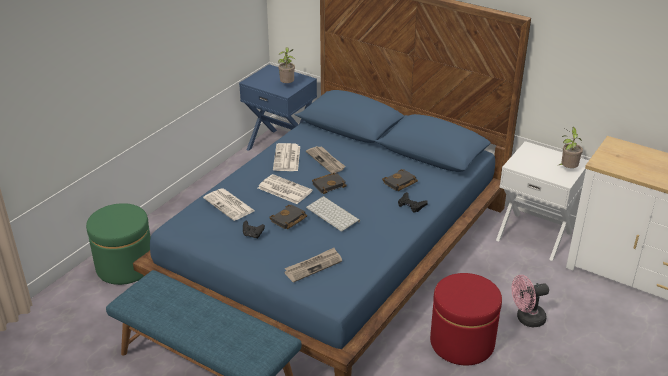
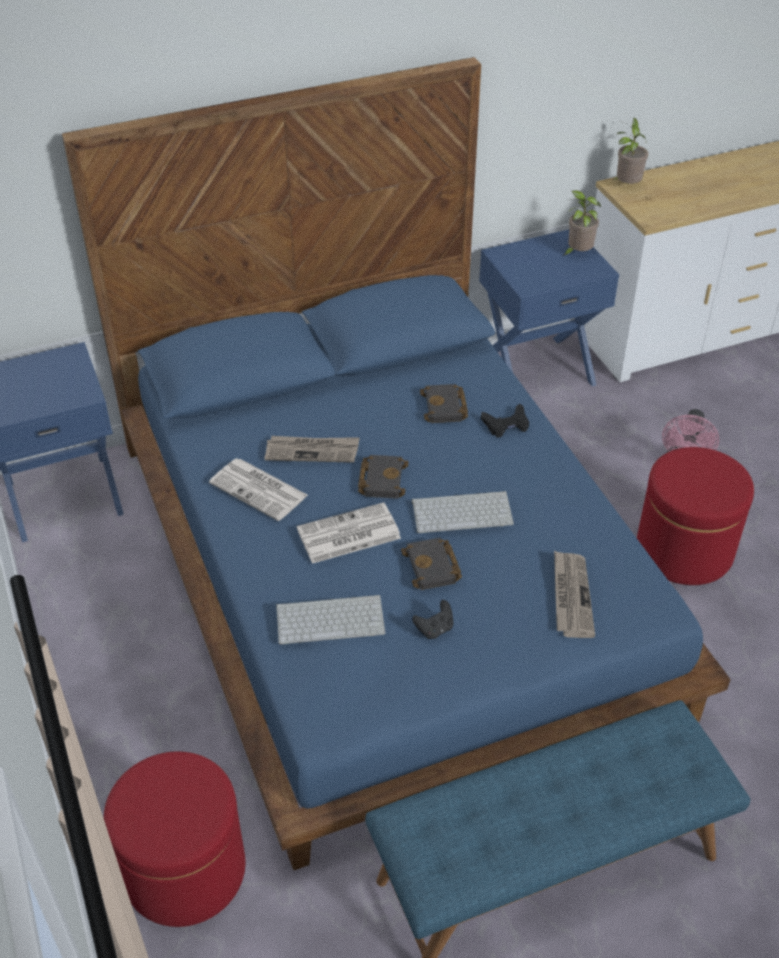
camera: 55 degrees left, 10 degrees up
(125, 266) = (185, 870): green ottoman -> red ottoman
(230, 205) = (331, 618): newspaper -> keyboard
(287, 85) = (64, 381): potted plant -> potted plant (626, 186)
(534, 235) = (536, 370): white nightstand -> blue nightstand

